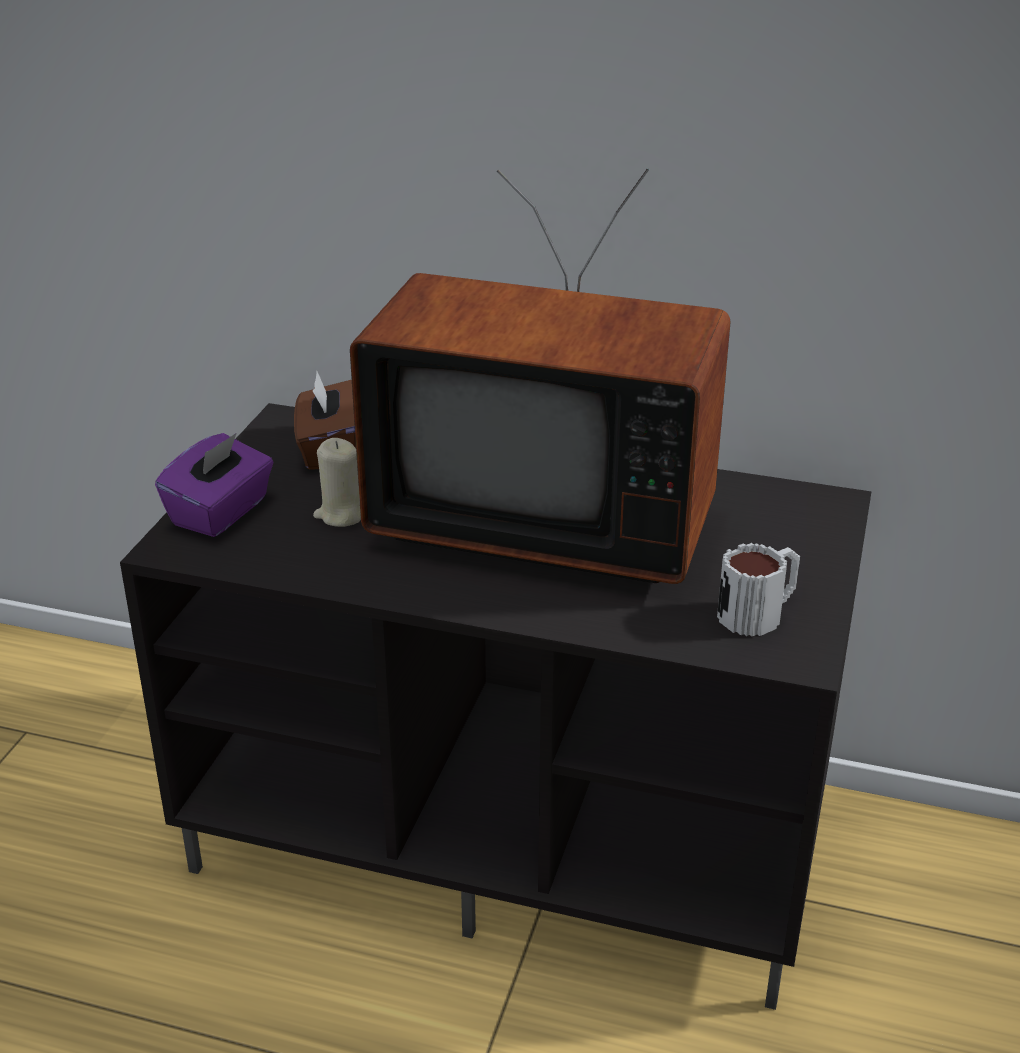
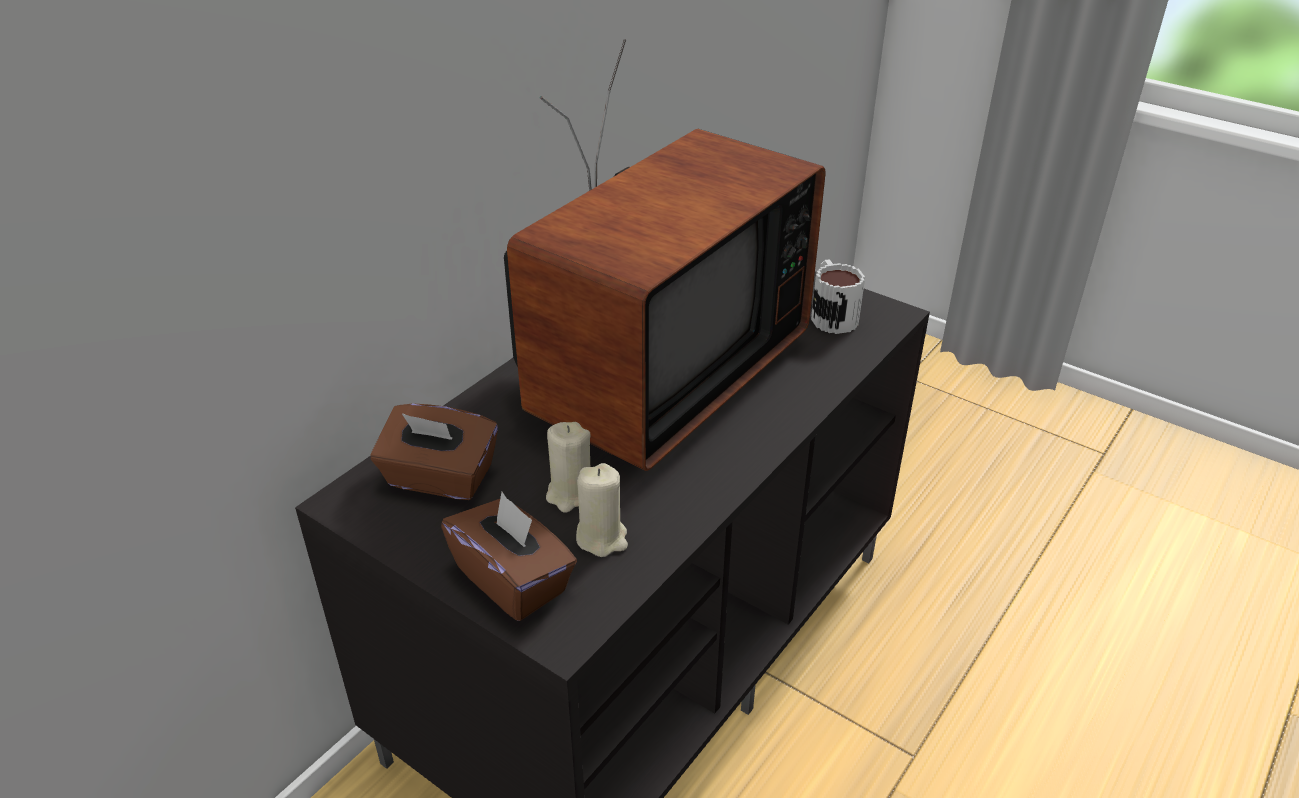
camera: 70 degrees left, 5 degrees up
(221, 512) = (513, 580): purple tissue box -> brown tissue box
(290, 542) = (602, 537): none -> beige candle

